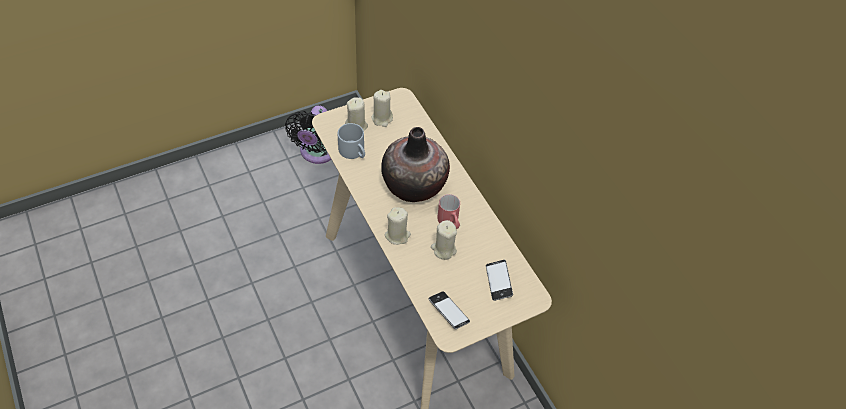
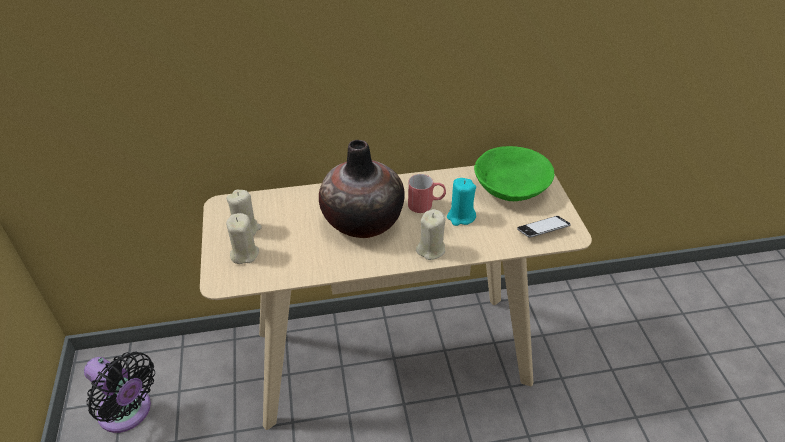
camera: 70 degrees left, 10 degrees down
(354, 152) = (286, 263): grey mug -> none
(443, 249) = (460, 217): beige candle -> turquoise candle
(498, 282) = (511, 187): phone -> green bowl

